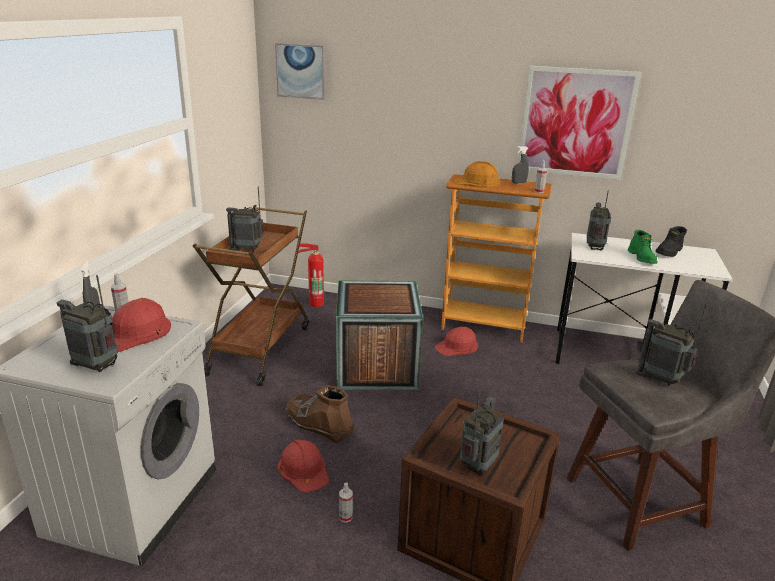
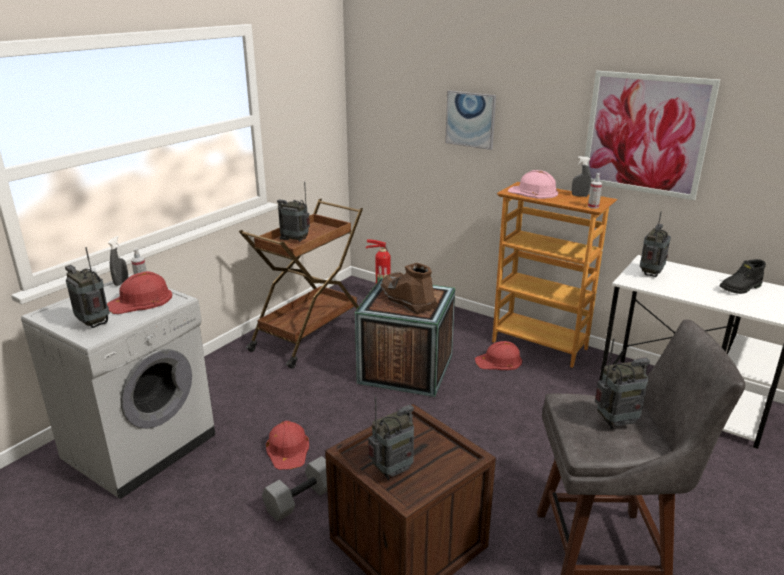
camera: 20 degrees right, 0 degrees up
(301, 71) = (380, 72): picture -> picture (470, 119)
(318, 424) = (323, 411): brown boot -> brown boot (407, 300)
(345, 517) = (301, 498): spray bottle -> grey dumbbell
(477, 182) = (533, 192): orange hard hat -> pink hard hat
(642, 258) = (699, 291): green boot -> none
(661, 380) = (616, 423): radio -> radio turned 105 degrees clockwise

